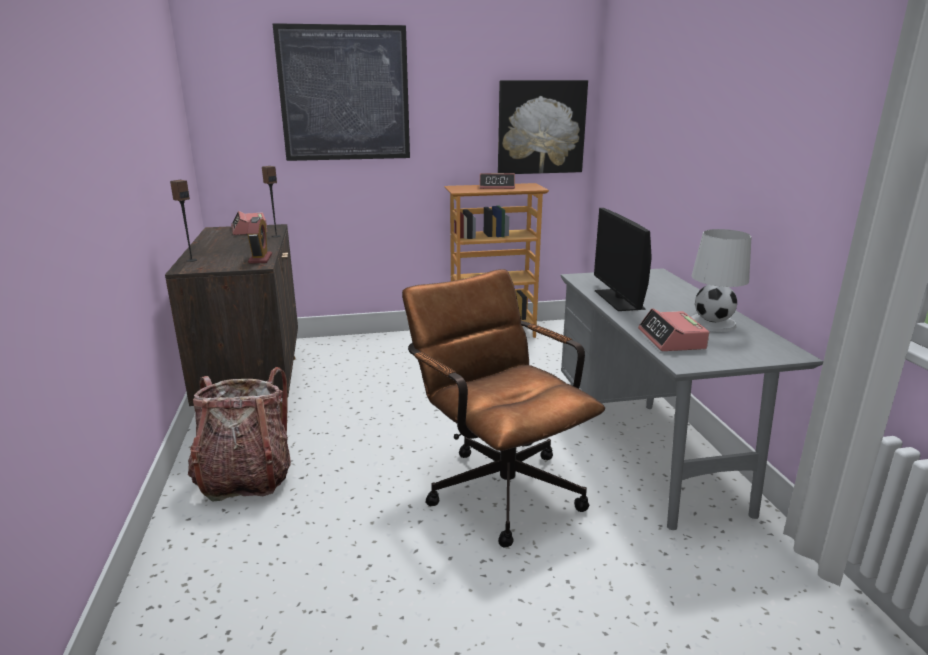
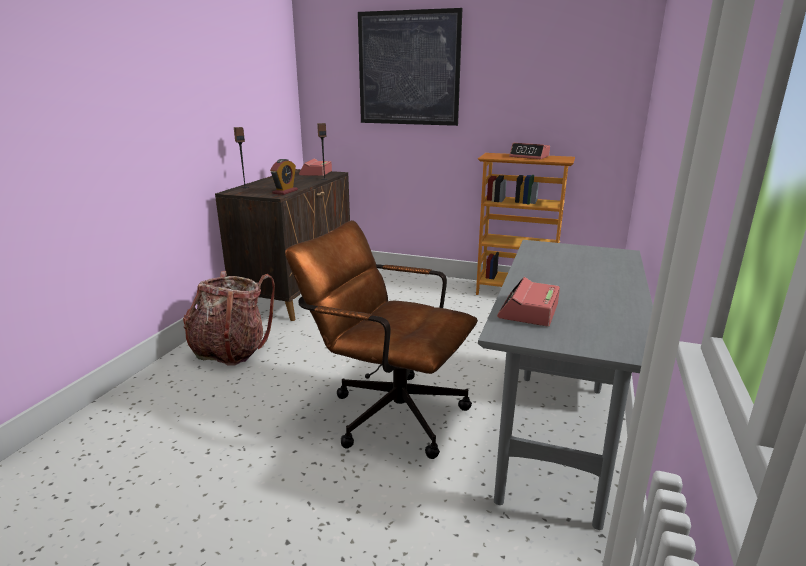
camera: 30 degrees right, 0 degrees up
(497, 484) = (387, 411): brown office chair -> brown office chair turned 60 degrees counterclockwise
(541, 127) = (586, 102): picture -> none
(619, 300) = (539, 269): monitor -> none
(713, 323) = (601, 307): white table lamp -> none

